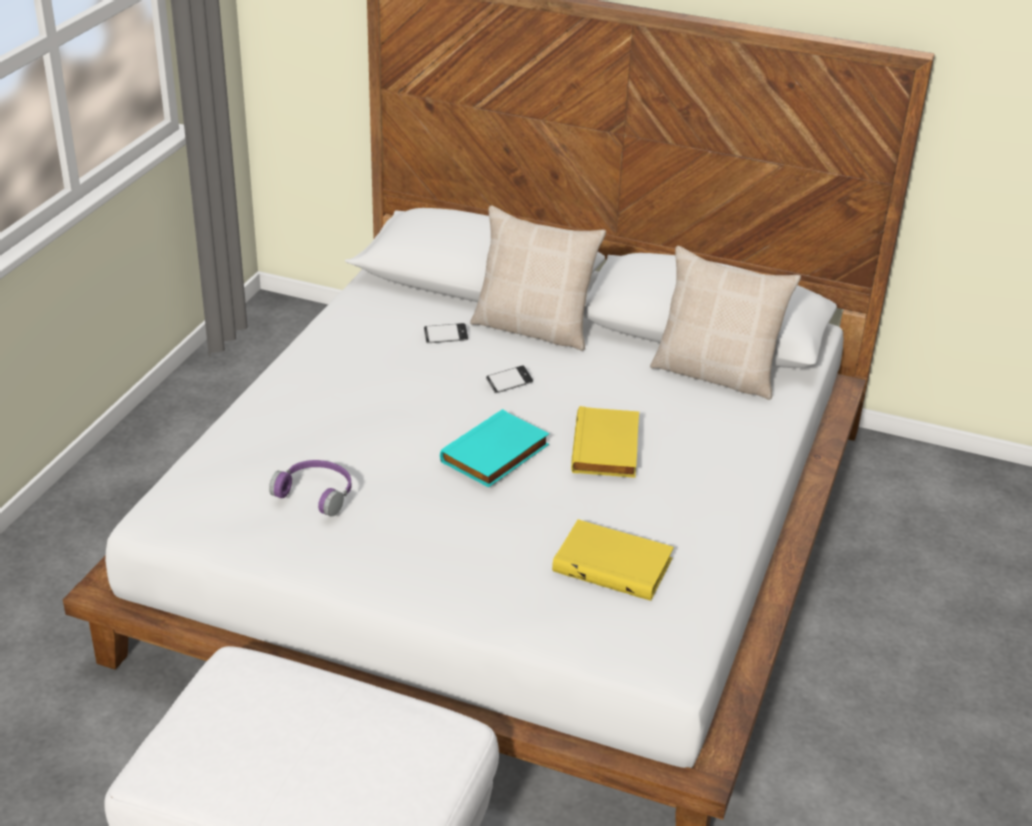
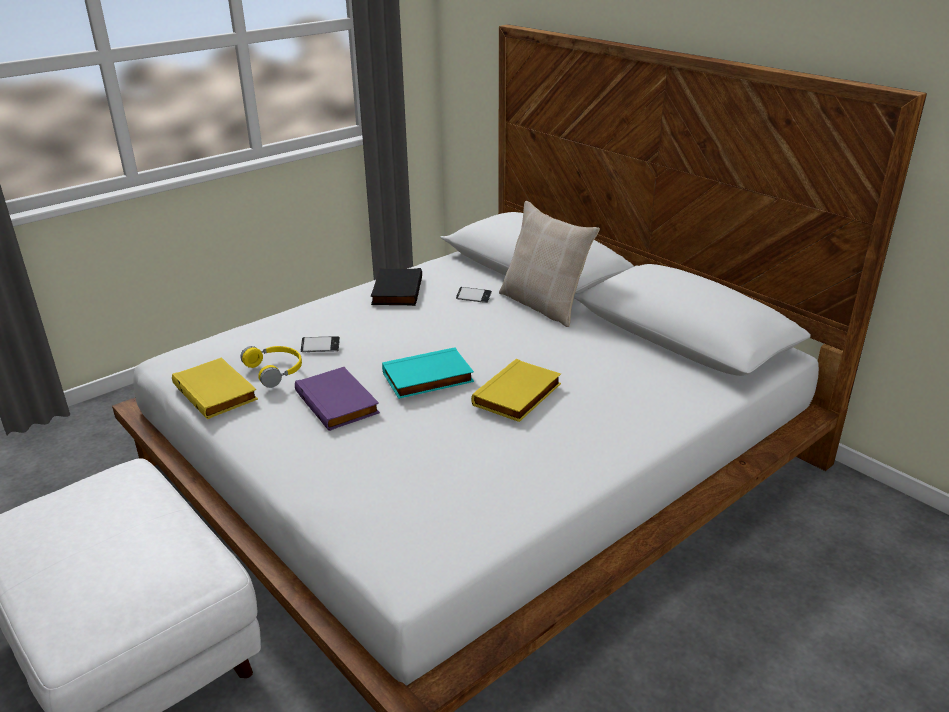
camera: 30 degrees right, 5 degrees down
(317, 493) = (276, 370): purple headphones -> yellow headphones
(345, 349) = (395, 290): none -> black book
(426, 510) = (339, 402): none -> purple book
(509, 383) = (488, 335): phone -> phone (320, 347)
(614, 564) = (439, 481): yellow book -> yellow book (217, 392)
(716, 374) = (664, 366): beige pillow -> none

